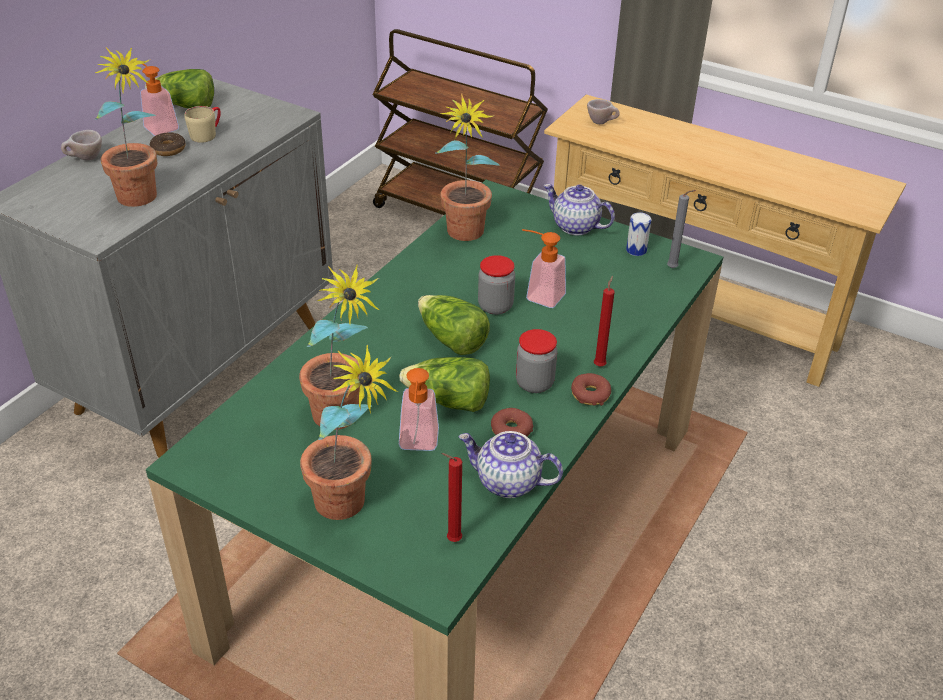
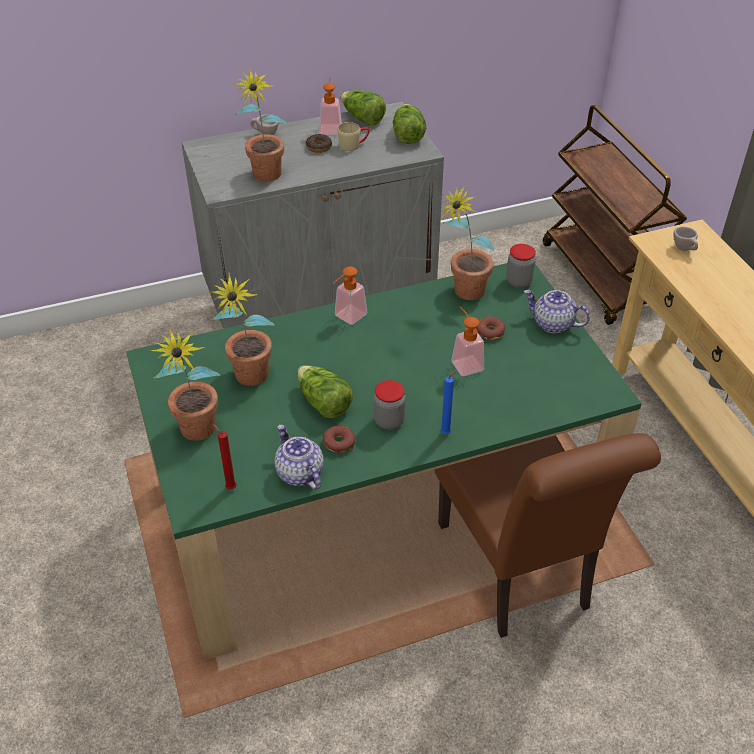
camera: 40 degrees right, 5 degrees up
(418, 445) = (275, 419): soap dispenser -> soap dispenser (347, 318)
(451, 340) = (371, 363): lettuce -> lettuce (407, 135)
(495, 306) = (426, 355): jar -> jar (518, 281)
(575, 226) = (552, 324): teapot -> teapot turned 45 degrees counterclockwise
(590, 394) = (416, 449): donut -> donut (490, 332)
(600, 365) = (447, 433): red candle -> blue candle
(636, 250) = (577, 364): can -> none
(652, 509) = (518, 573): none -> brown chair
(674, 268) = (588, 392): grey candle -> none

